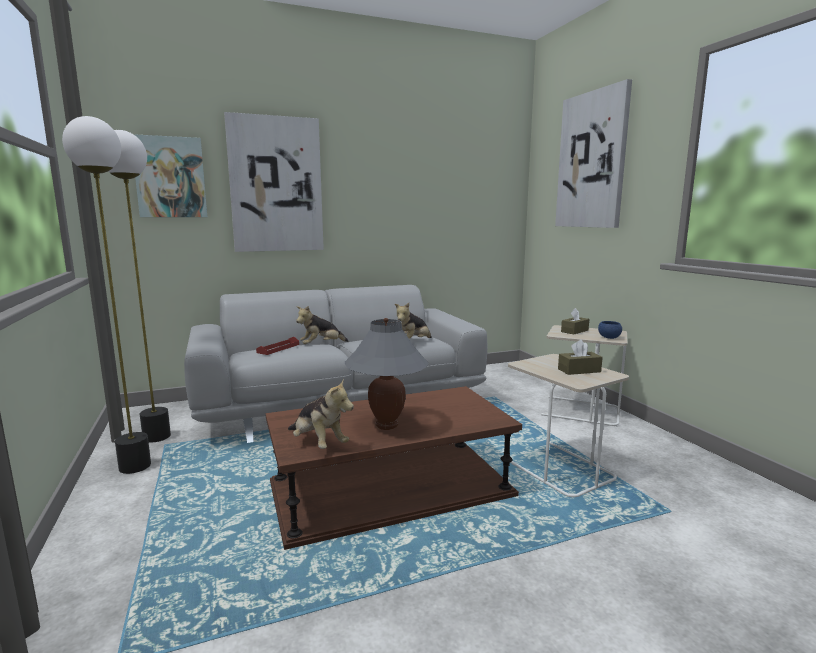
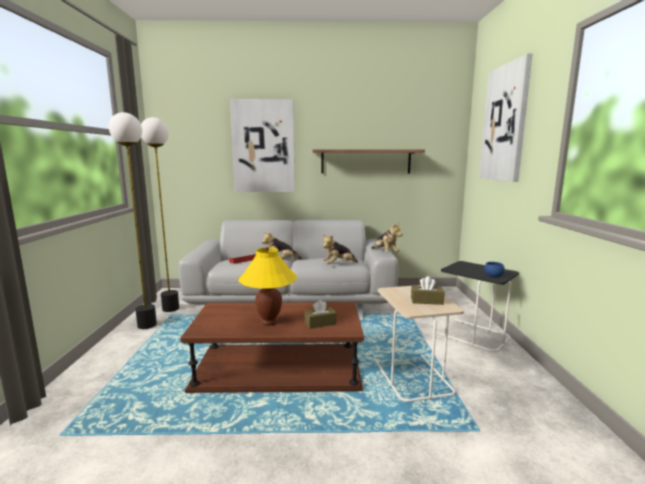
camera: 20 degrees right, 0 degrees up
(170, 177) = (197, 143): picture -> none
(318, 443) = (216, 327): plush toy -> plush toy (385, 253)
(386, 425) = (269, 322): grey table lamp -> yellow table lamp
(414, 207) = (365, 161): none -> shelf
(574, 331) = (470, 267): brown tissue box -> brown tissue box (320, 323)
(579, 412) = (472, 335): beige side table -> black side table

